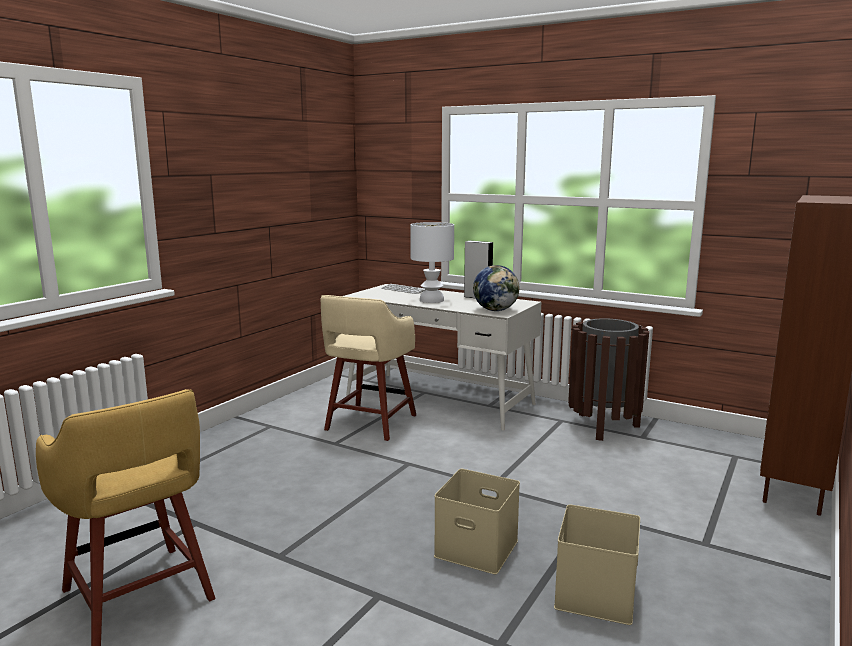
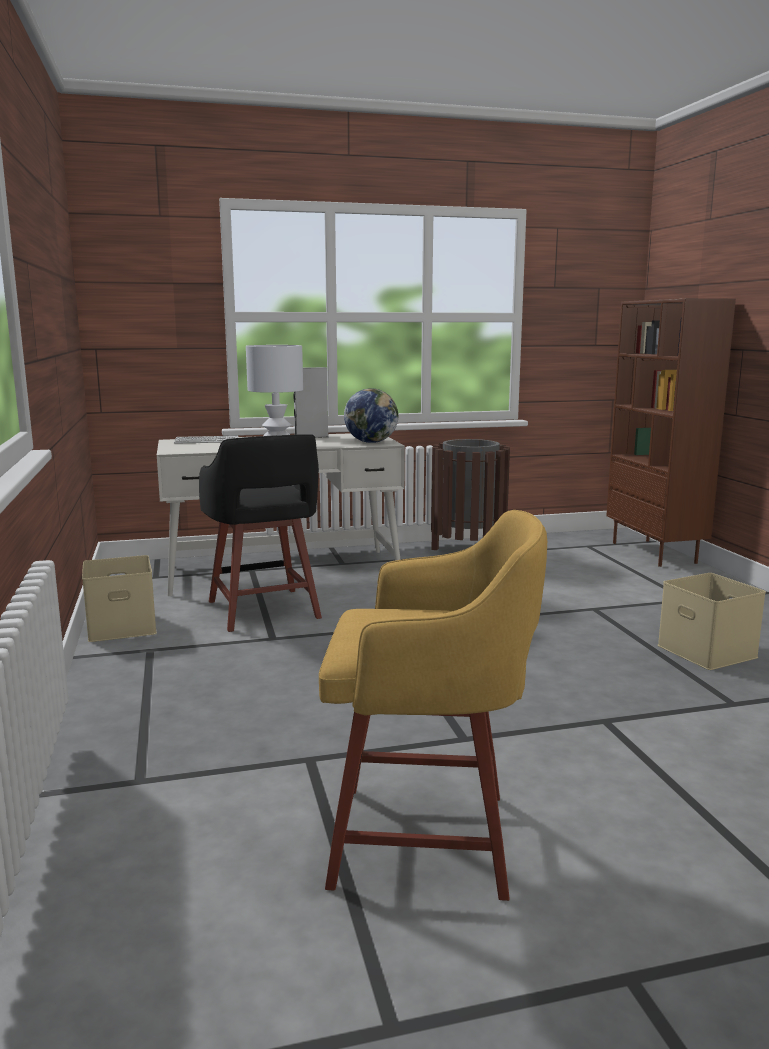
camera: 45 degrees left, 0 degrees up
(369, 423) = (264, 611): beige stool -> black stool
(478, 548) = (585, 659): beige storage box -> beige storage box (123, 626)

